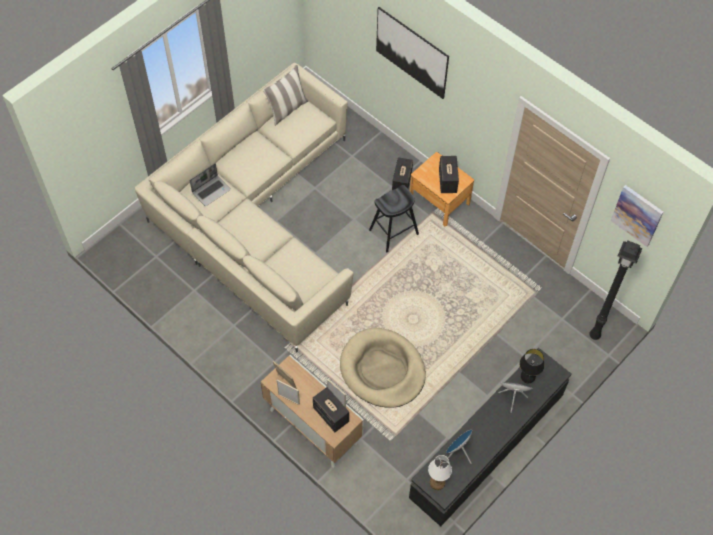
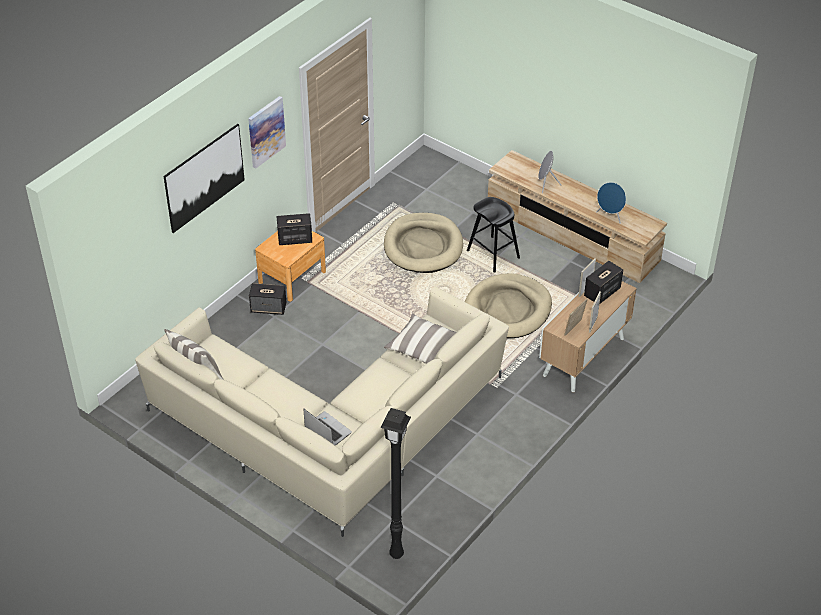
camera: 95 degrees left, 15 degrees down
(293, 265) = (422, 347): none -> pillow
(394, 232) = (336, 311): black stool -> black stool (493, 254)
(437, 482) = (643, 228): white table lamp -> none
(476, 307) = (423, 246): none -> beige dog bed
(487, 445) = (572, 235): black tv stand -> beige tv stand
(527, 379) = (524, 176): black table lamp -> none
(594, 334) = (440, 169): black floor lamp -> black floor lamp (395, 555)
(637, 215) = (400, 37): picture -> picture (266, 131)

